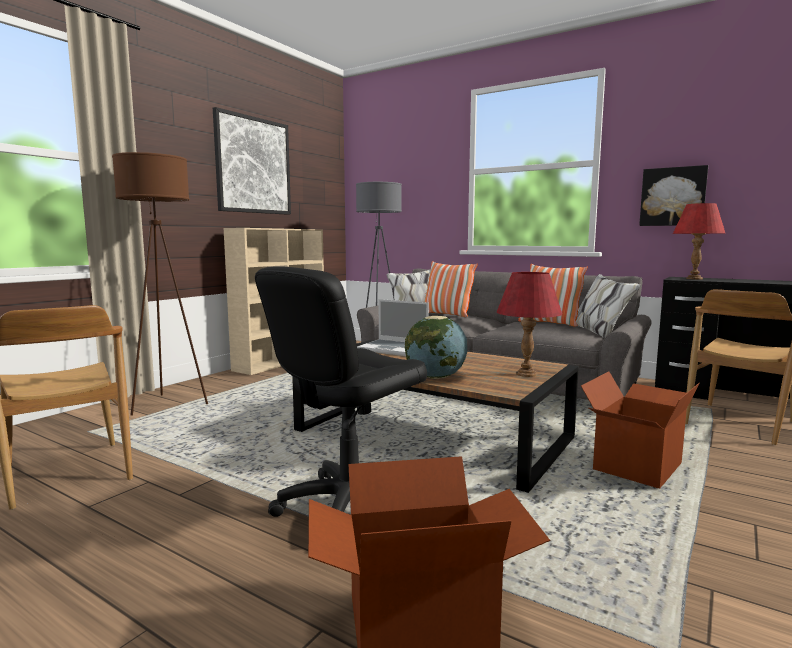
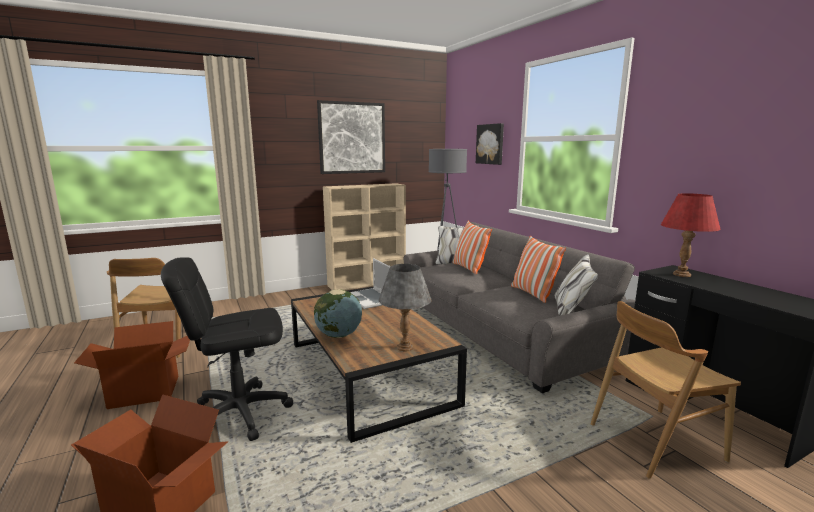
camera: 30 degrees right, 5 degrees up
(168, 404) = (260, 307): brown floor lamp -> none
(526, 374) = (404, 347): red table lamp -> grey table lamp
(635, 466) = (468, 450): cardboard box -> cardboard box (145, 391)
(673, 197) = (686, 179): picture -> picture (490, 144)

